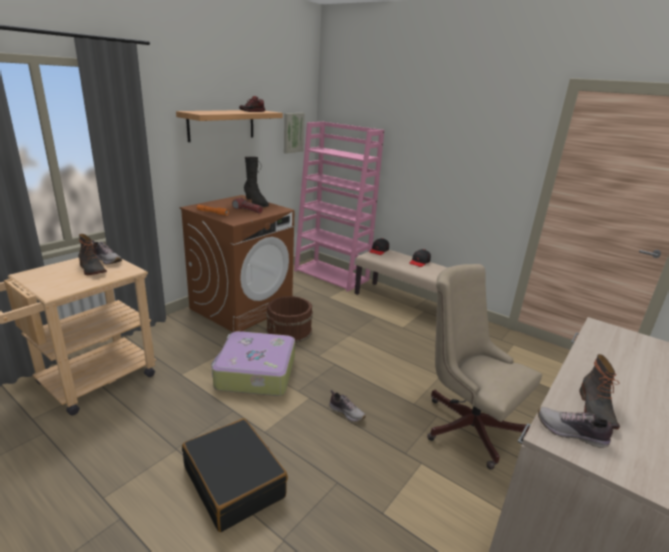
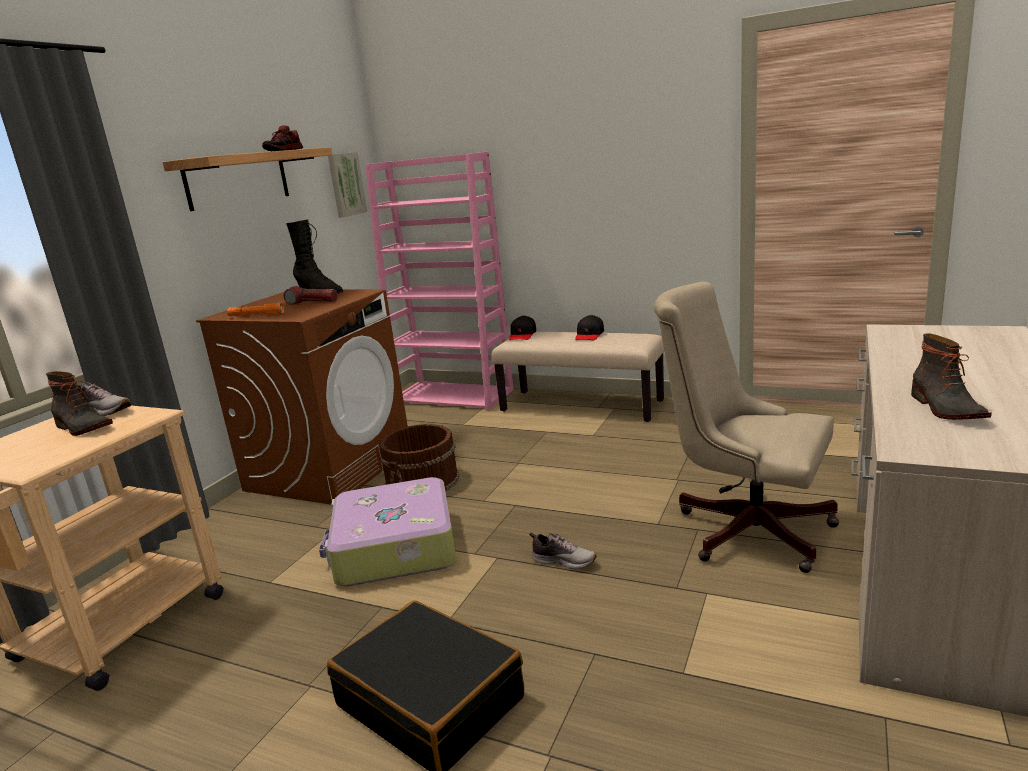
camera: 10 degrees left, 5 degrees down
(571, 433) = (934, 439): shoe -> none

